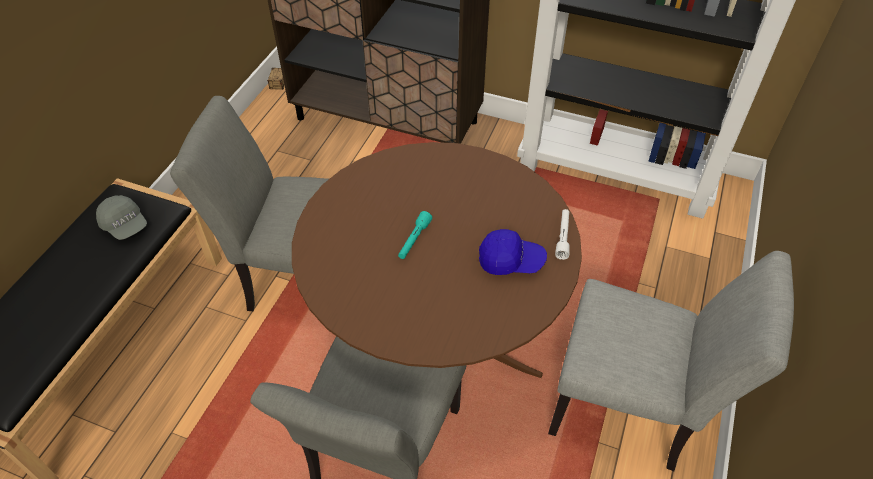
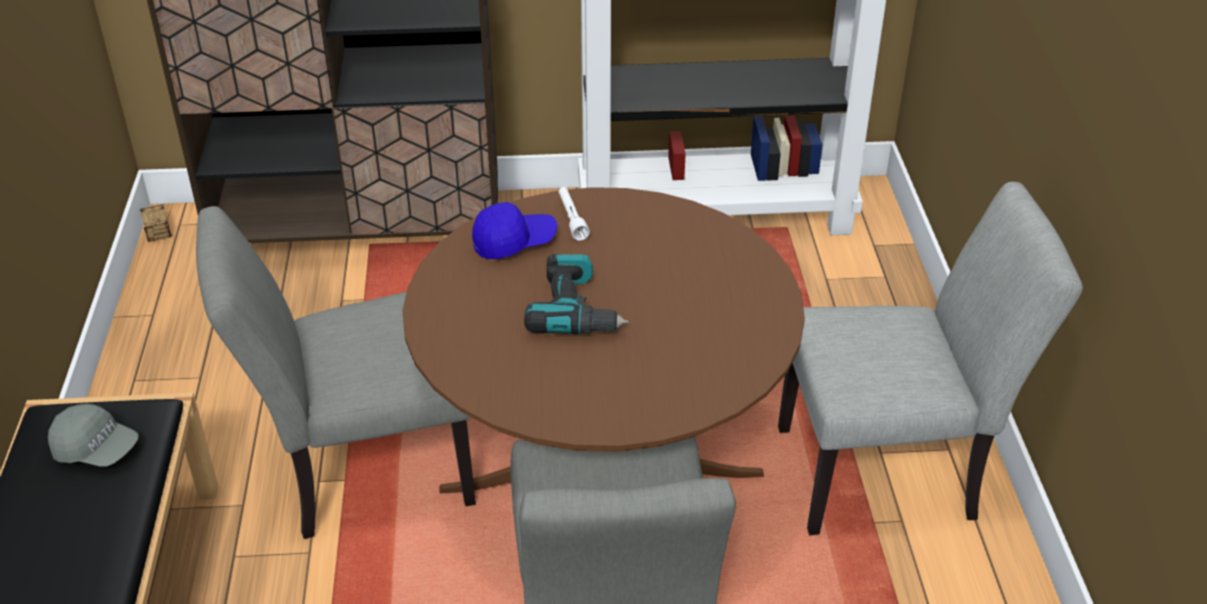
camera: 25 degrees left, 10 degrees down
(414, 240) = (576, 310): turquoise flashlight -> power drill
(511, 261) = (711, 296): blue cap -> blue cap (514, 242)
(563, 237) = (755, 254): white flashlight -> white flashlight (571, 218)

